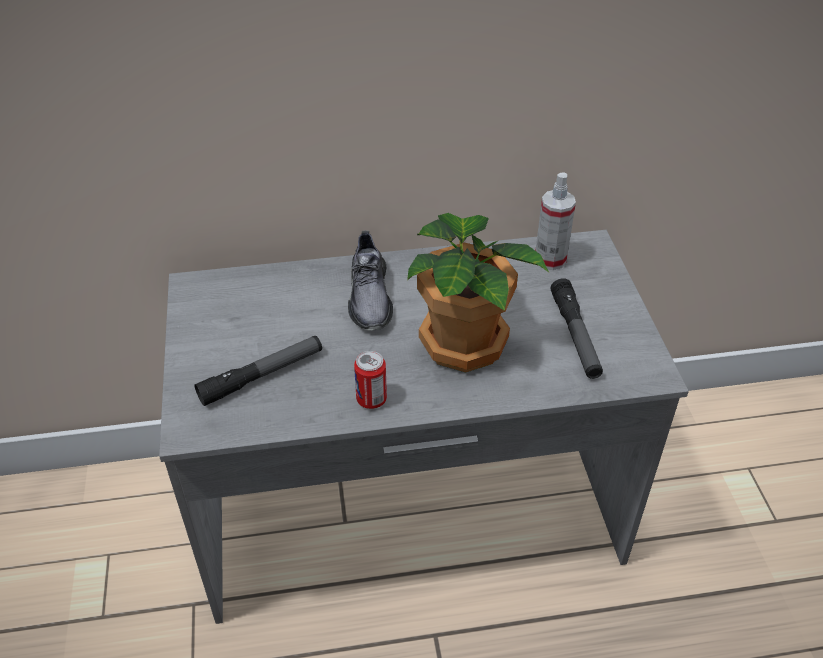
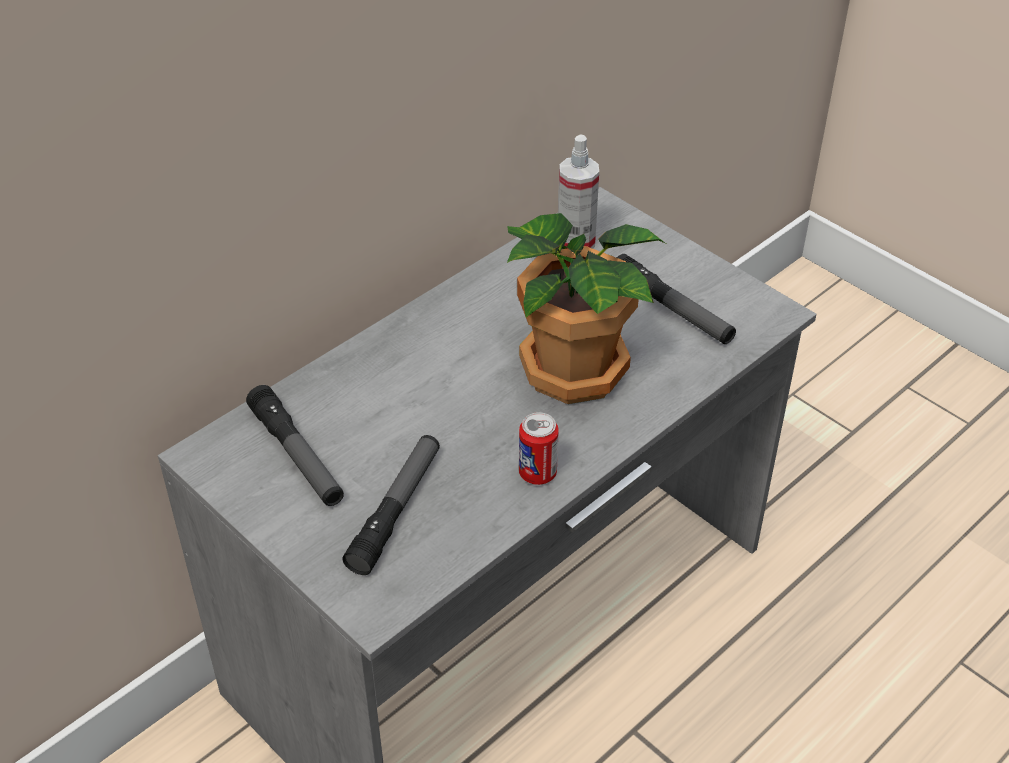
camera: 35 degrees left, 0 degrees up
(240, 312) = (297, 455): none -> flashlight
(369, 297) = (427, 368): grey shoe -> none

